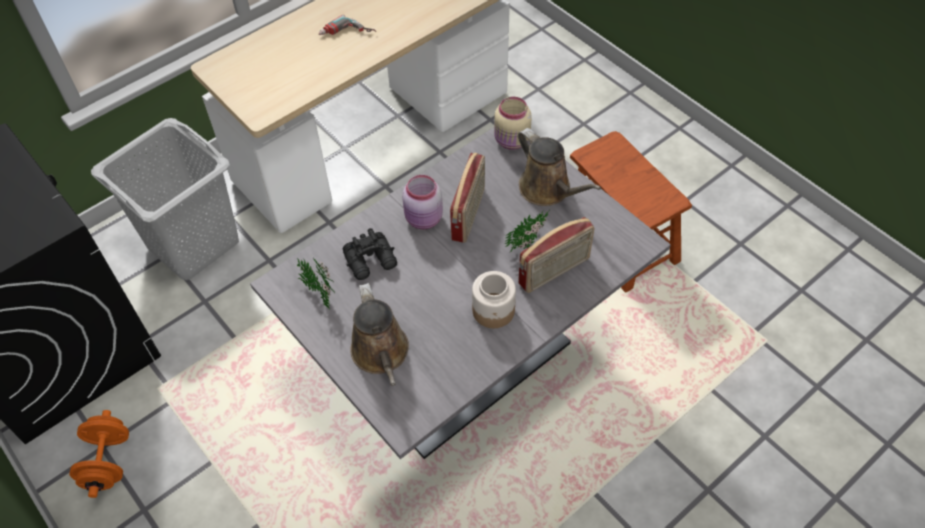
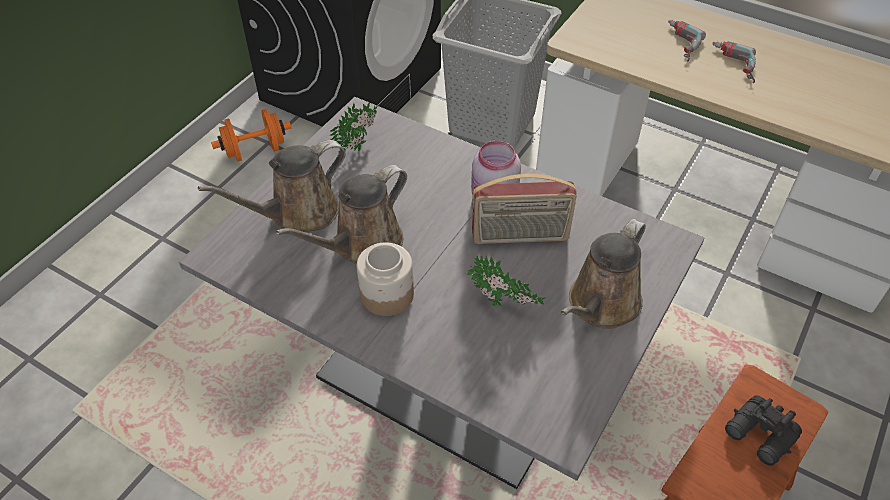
camera: 70 degrees right, 5 degrees down
(304, 54) = (677, 44): none -> power drill
(372, 261) = (416, 173): black binoculars -> black binoculars (760, 436)
(435, 315) = (362, 244): none -> brown watering can
(512, 141) = (661, 249): beige jar -> none
(555, 272) = (469, 343): radio -> none

